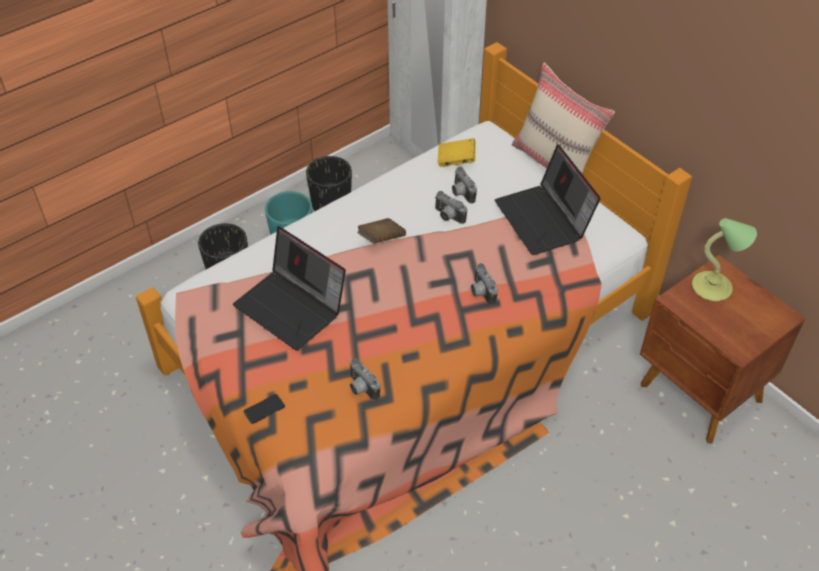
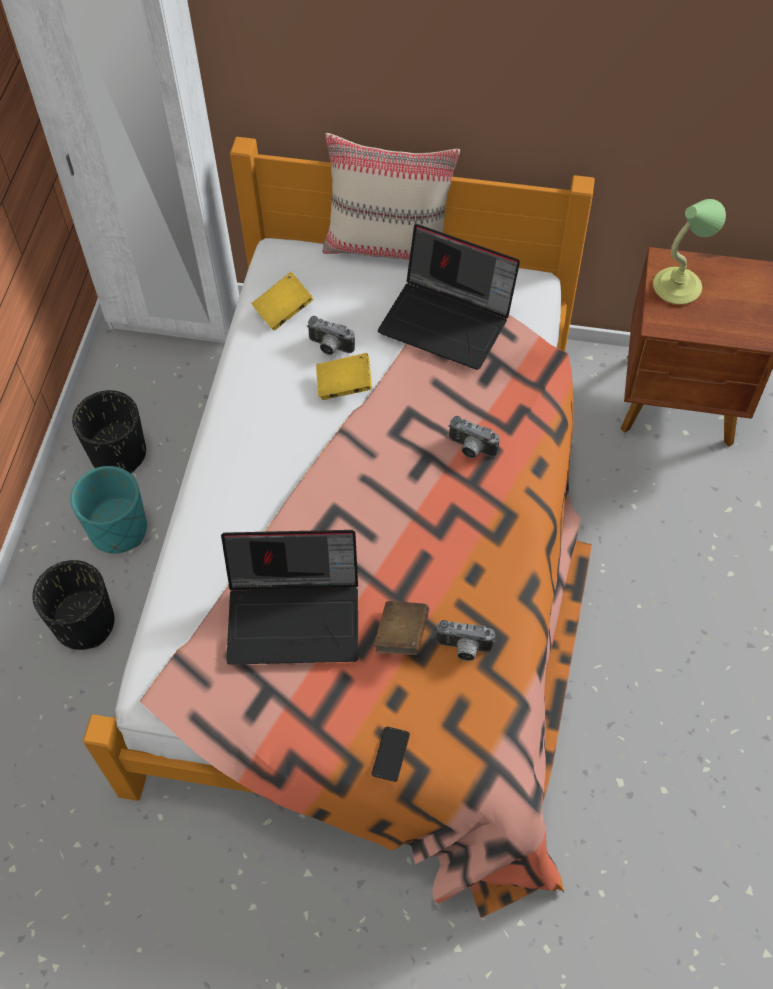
camera: 40 degrees left, 10 degrees up
(381, 239) = (307, 462): brown book -> brown book (401, 635)
(447, 217) = (344, 385): camera -> yellow book

